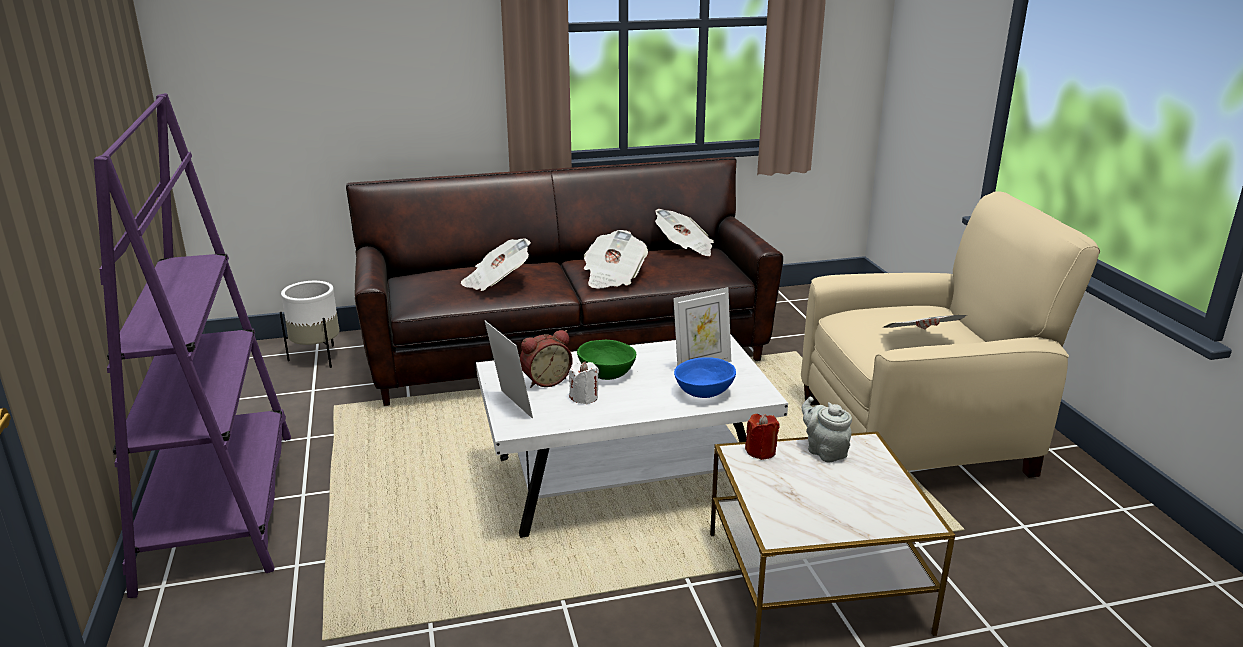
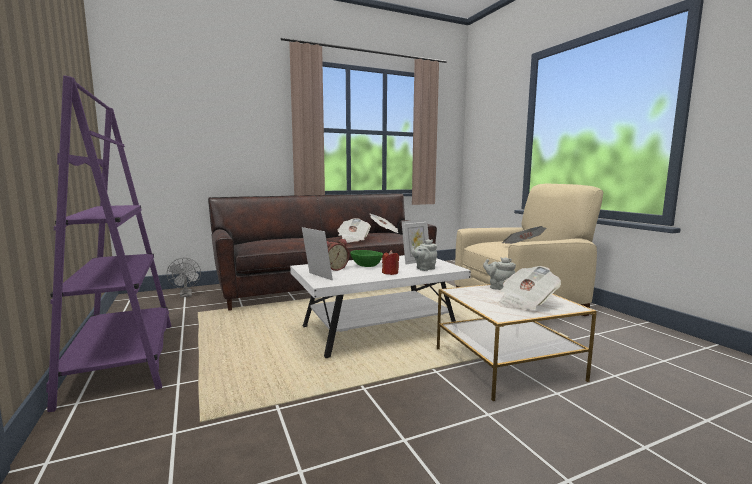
camera: 10 degrees left, 15 degrees down
(318, 357) = (186, 295): white planter -> grey fan
(496, 282) = (292, 241): newspaper -> newspaper (525, 303)
(584, 397) = (358, 273): white candle -> none
(705, 392) = (424, 268): blue bowl -> grey teapot
(761, 451) = (466, 289): red candle -> red candle (390, 273)

